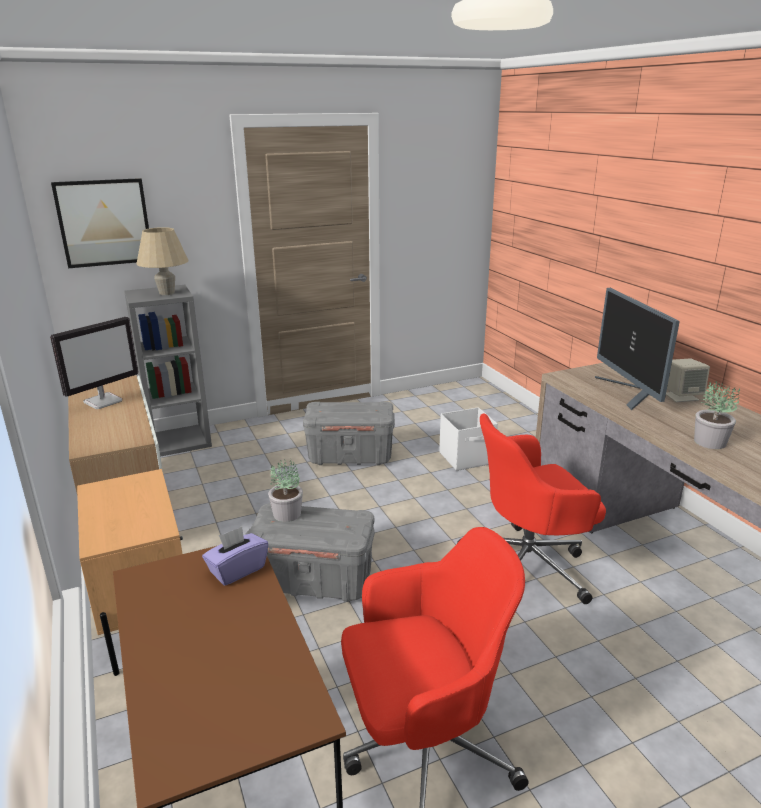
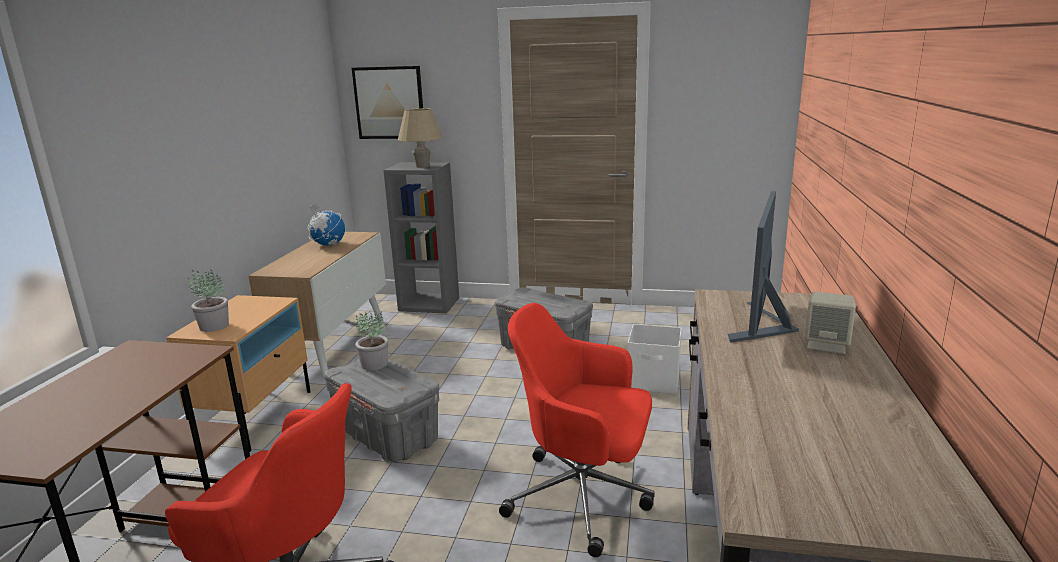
camera: 35 degrees right, 5 degrees down
(103, 401) = (328, 245): monitor -> globe
(237, 570) = (181, 362): purple tissue box -> none
(710, 442) = (765, 396): potted plant -> potted plant (213, 326)

